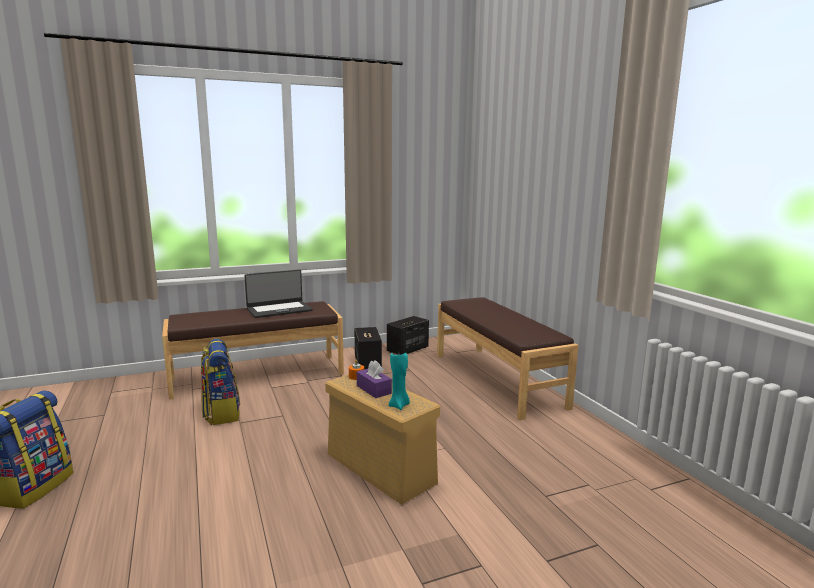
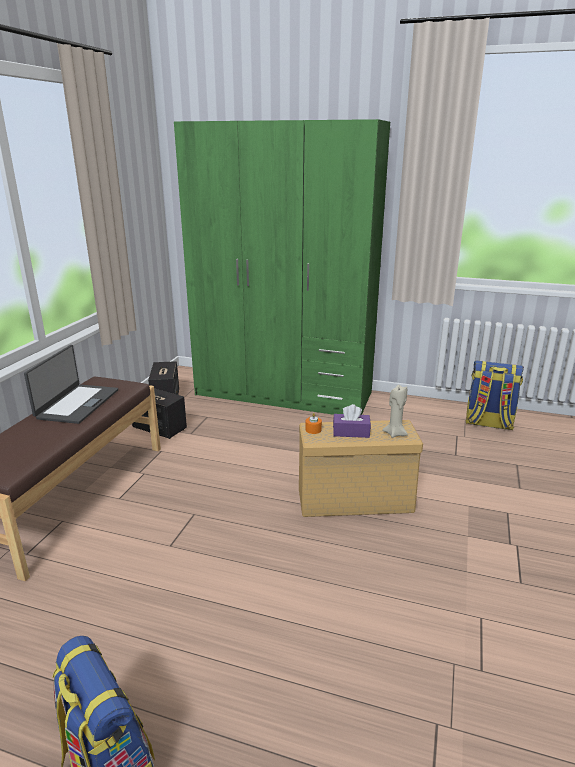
camera: 50 degrees left, 10 degrees up
(221, 413) = (128, 551): backpack -> backpack (488, 423)
(399, 405) = (395, 433): turquoise candle -> beige candle
(497, 379) = (284, 393): brown bench -> green wardrobe

